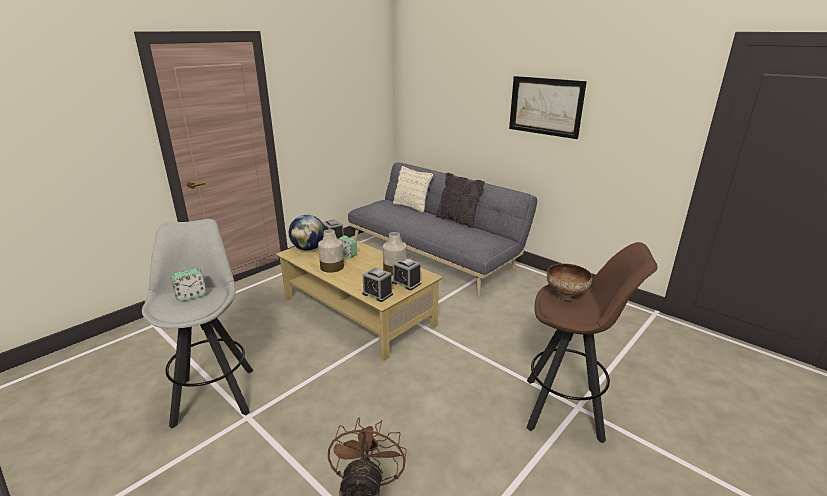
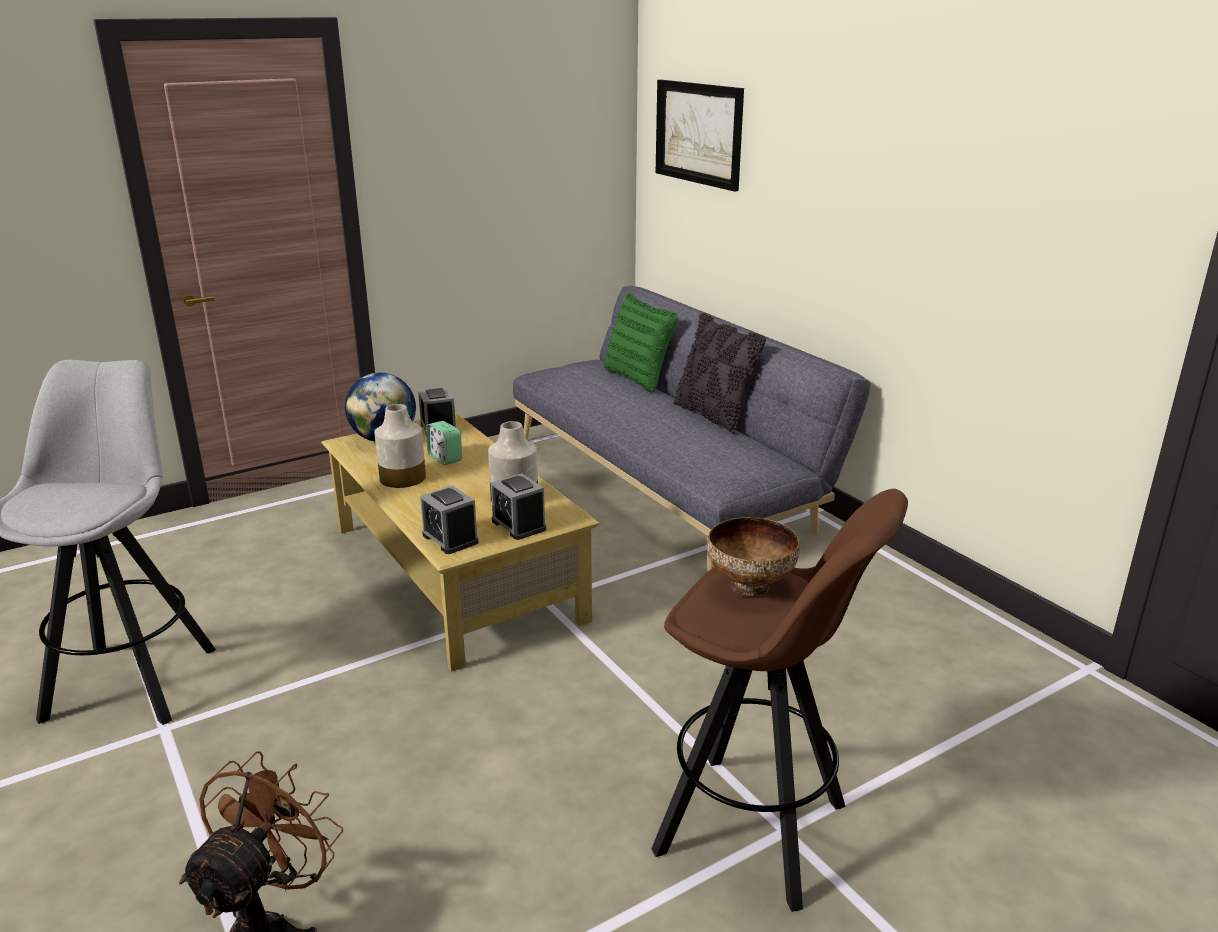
camera: 15 degrees right, 0 degrees up
(191, 295) = (81, 493): alarm clock -> none
(412, 207) = (639, 379): beige pillow -> green pillow
(545, 106) = (893, 184): picture -> picture (698, 133)

